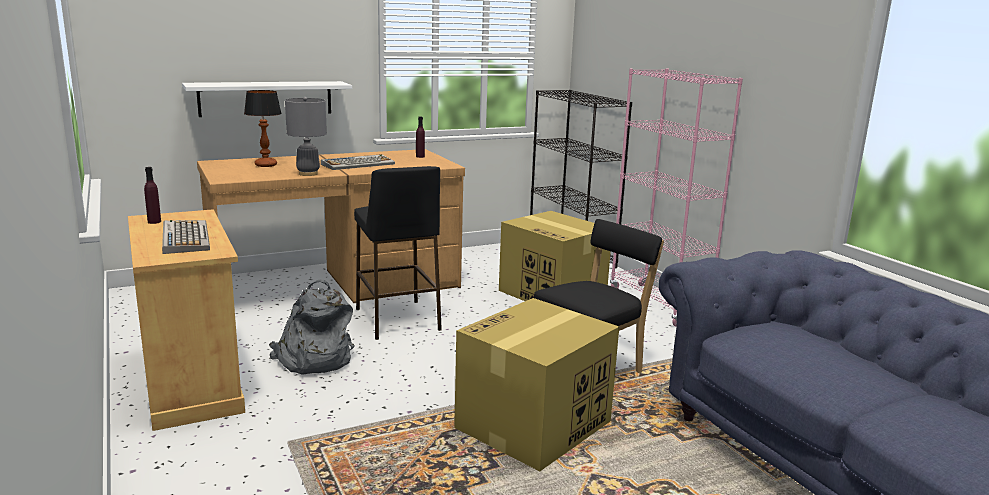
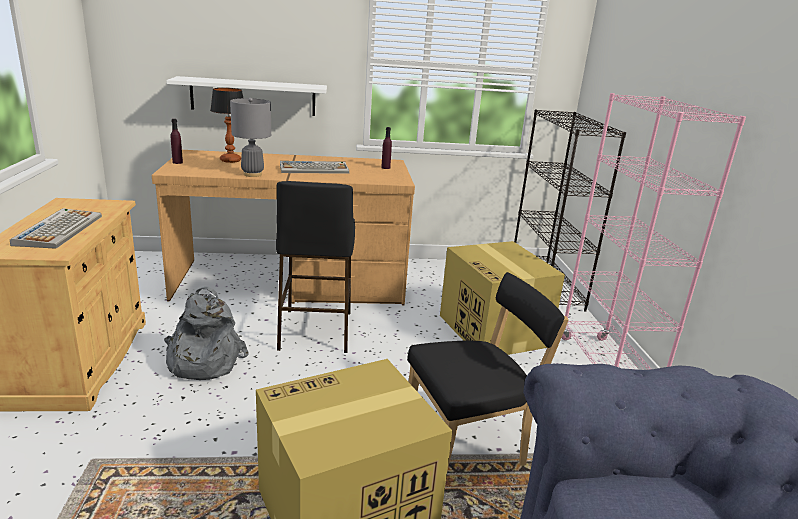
camera: 20 degrees right, 5 degrees up
(154, 222) = (65, 207): purple bottle -> purple bottle (177, 162)

